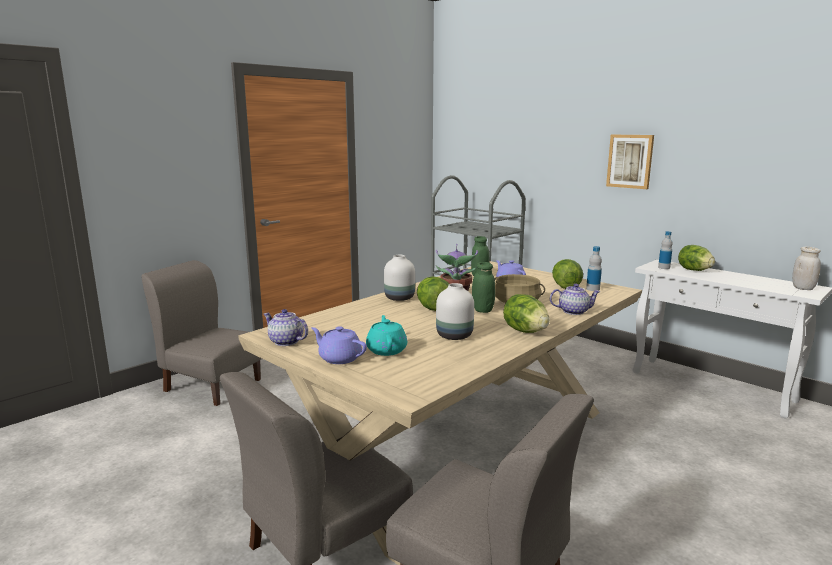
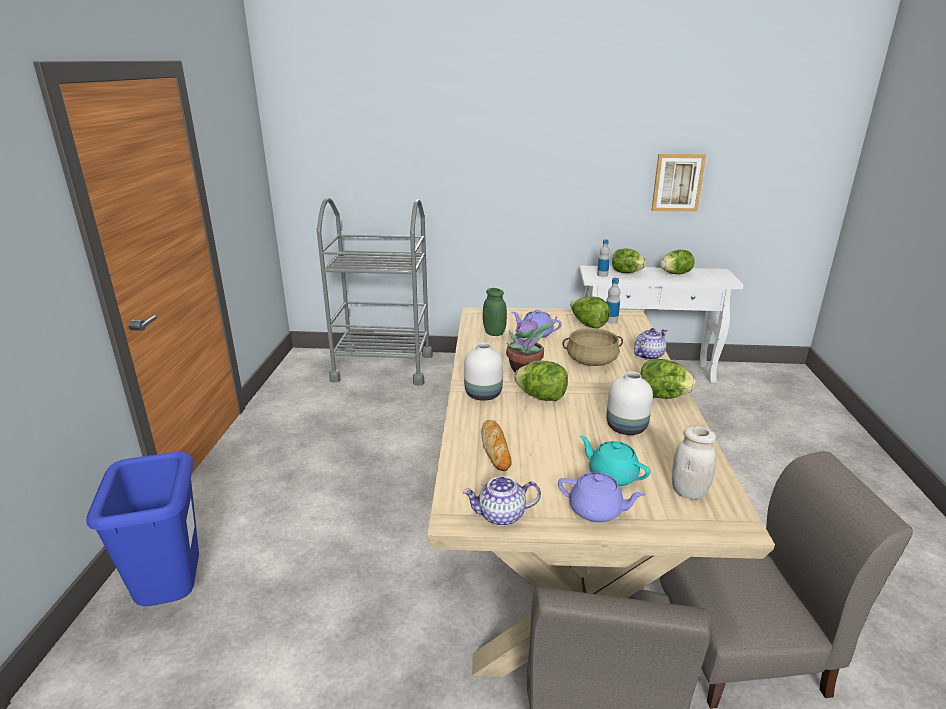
camera: 40 degrees left, 10 degrees up
(213, 384) = (174, 596): grey chair -> blue trash can
(339, 358) = (597, 510): purple teapot -> purple teapot turned 150 degrees counterclockwise
(349, 319) = (496, 448): none -> bread
(482, 310) = (584, 382): green jar -> none
(630, 161) = (543, 167): picture -> picture (677, 182)
(751, 280) = (675, 274): none -> lettuce
(803, 288) = (716, 274): white jar -> white jar (688, 492)

